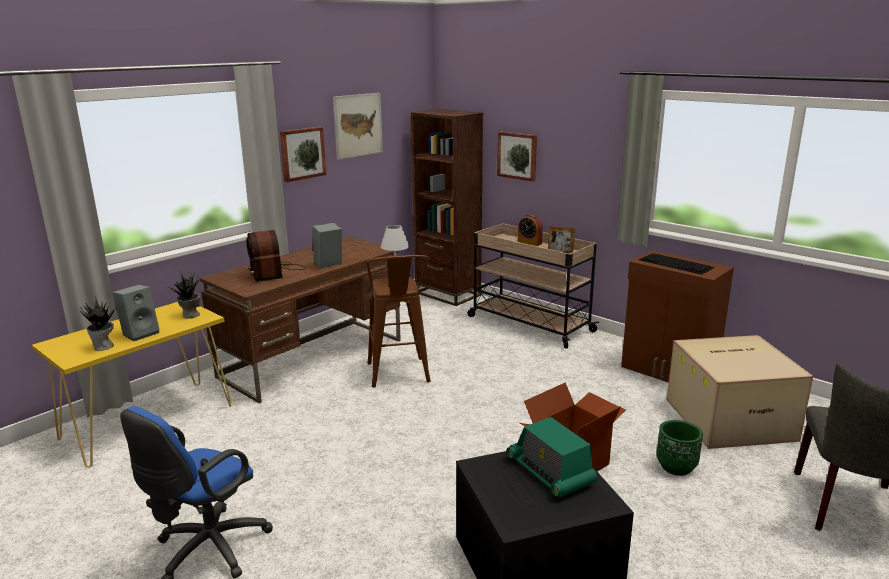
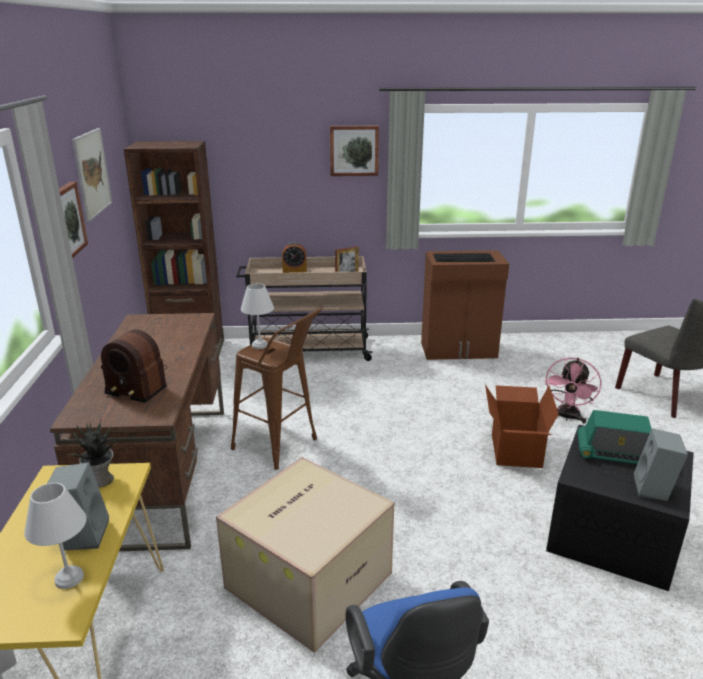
camera: 45 degrees left, 5 degrees up
(104, 347) = (70, 578): potted plant -> white table lamp
(328, 265) = (180, 353): grey speaker -> grey speaker (654, 490)
(517, 155) = (256, 183): picture -> picture (354, 150)
(676, 467) = (567, 417): green planter -> pink fan
(730, 418) = (539, 368): cardboard box -> cardboard box (308, 578)

